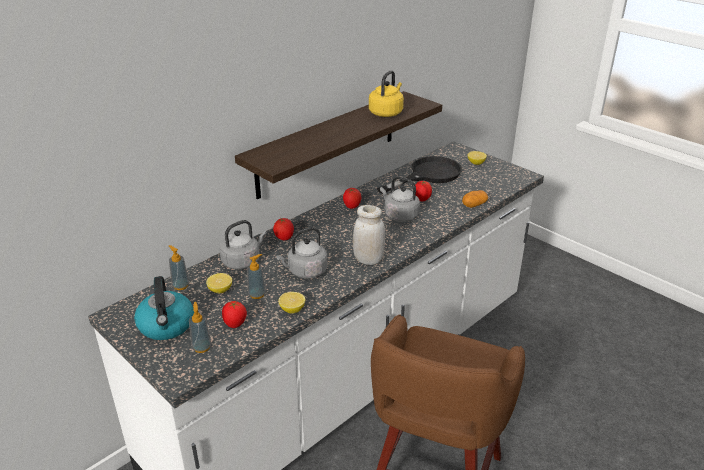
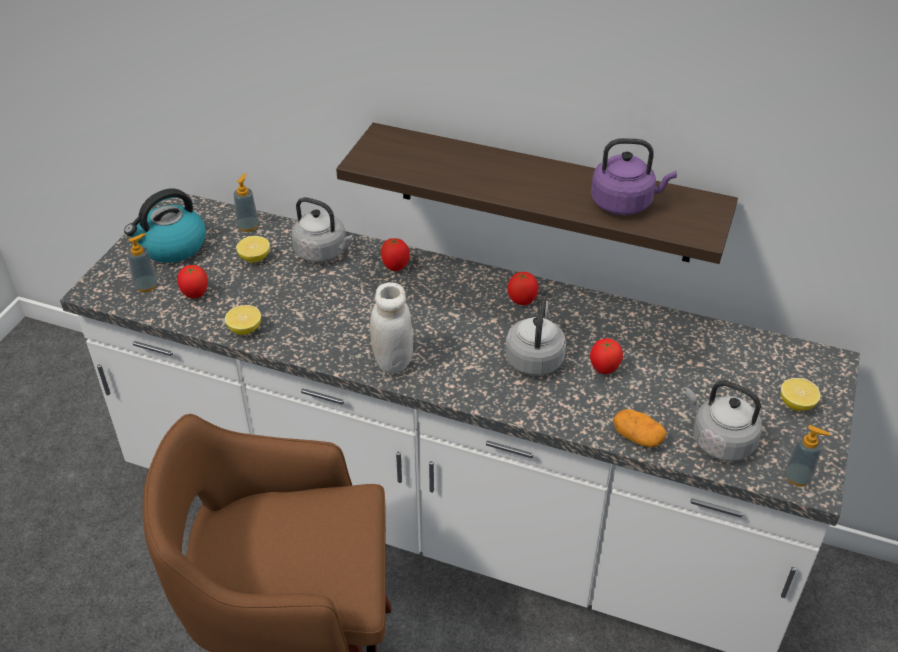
camera: 65 degrees right, 10 degrees up
(257, 294) = (261, 290): soap dispenser -> soap dispenser (797, 477)
(305, 271) = (331, 312): grey kettle -> grey kettle (719, 441)
(386, 112) = (625, 203): yellow kettle -> purple kettle
(428, 175) = (694, 354): black frying pan -> none

